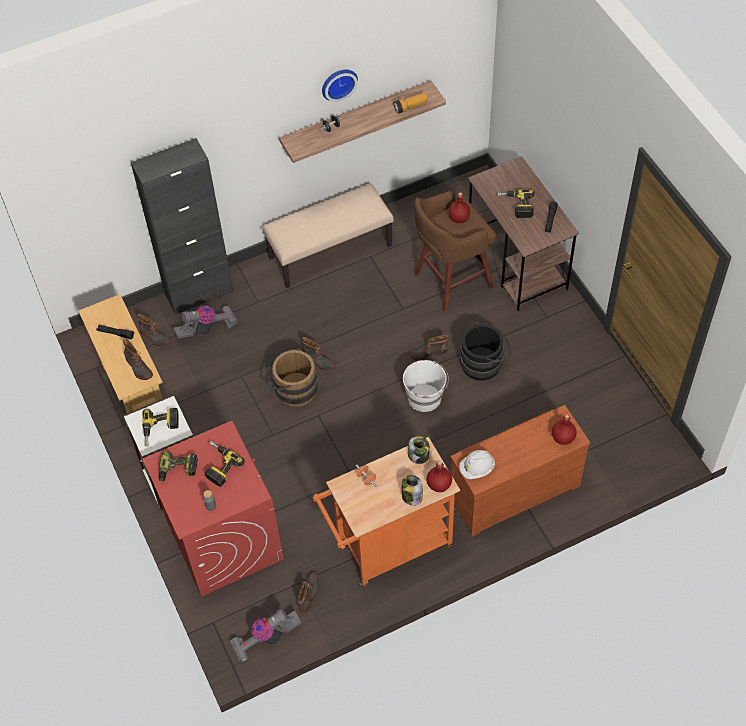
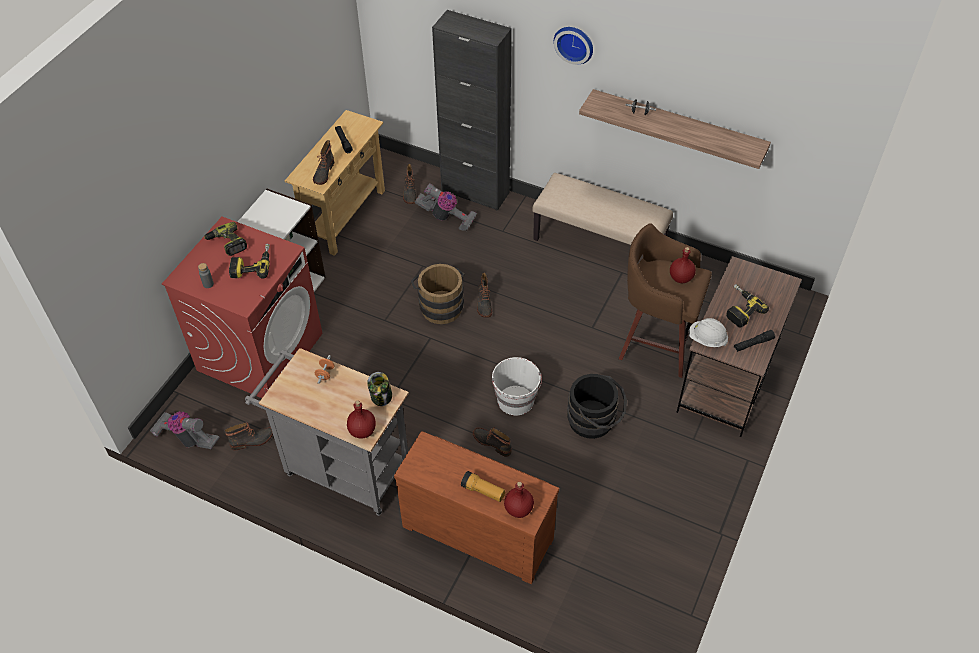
camera: 50 degrees right, 5 degrees down
(160, 429) = (271, 217): power drill -> none
(338, 83) = (667, 70): wall clock -> wall clock (574, 43)
(387, 546) = (341, 468): orange cart -> grey cart
(410, 107) = (723, 146): flashlight -> flashlight (483, 491)
(411, 496) = (333, 418): jar -> none
(428, 352) = (565, 374): boot -> boot (492, 442)
(477, 469) = (423, 459): white hard hat -> white hard hat (706, 339)

